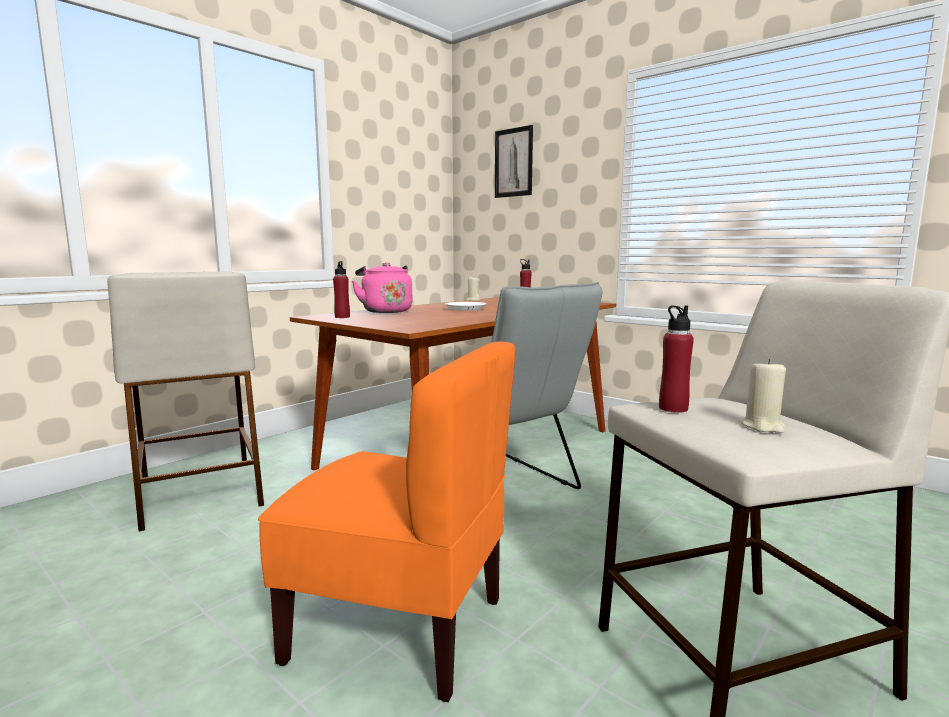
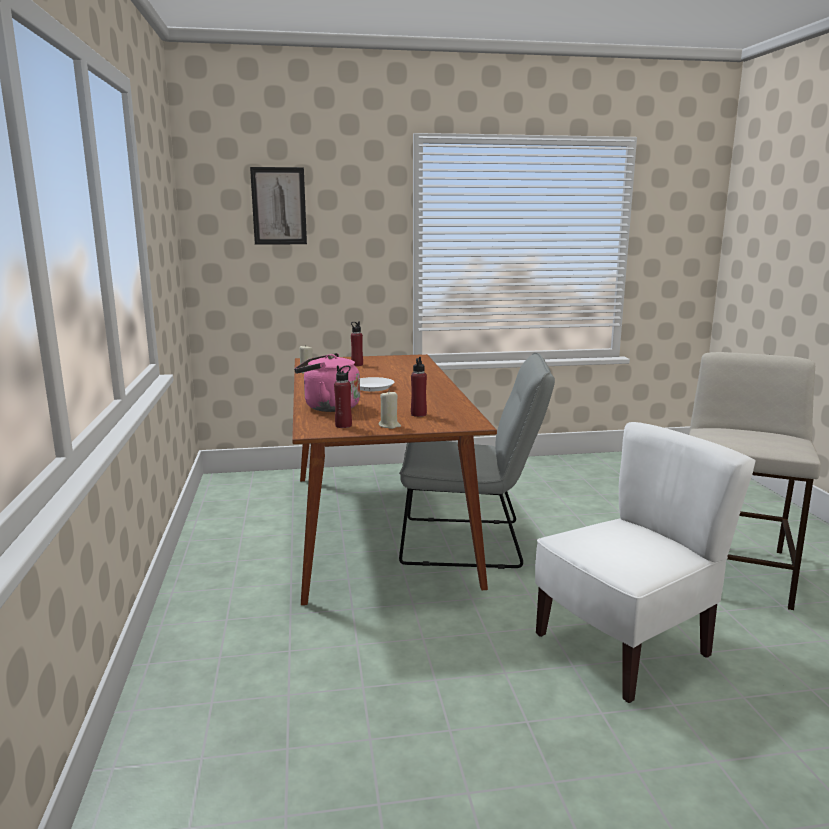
camera: 50 degrees left, 5 degrees up
(199, 491) = (257, 679): beige stool -> none
(400, 628) = (624, 647): orange chair -> white chair
(673, 408) = (731, 441): red bottle -> red bottle (418, 414)
(763, 426) = (777, 439): beige candle -> beige candle (389, 425)

